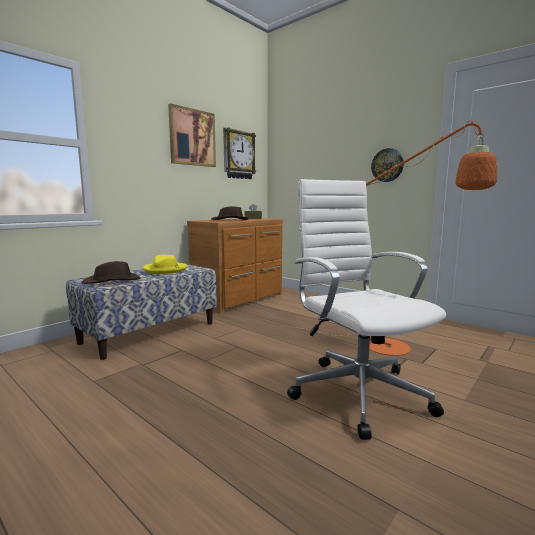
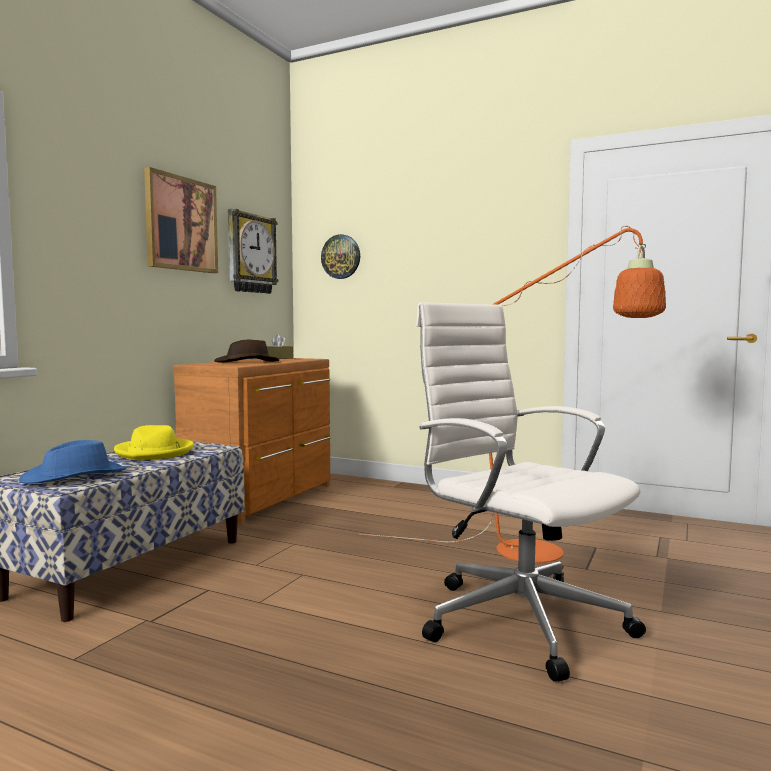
camera: 15 degrees left, 5 degrees down
(112, 281) = (75, 476): brown hat -> blue hat
(387, 165) = (493, 277): wall clock -> wall clock (341, 256)

